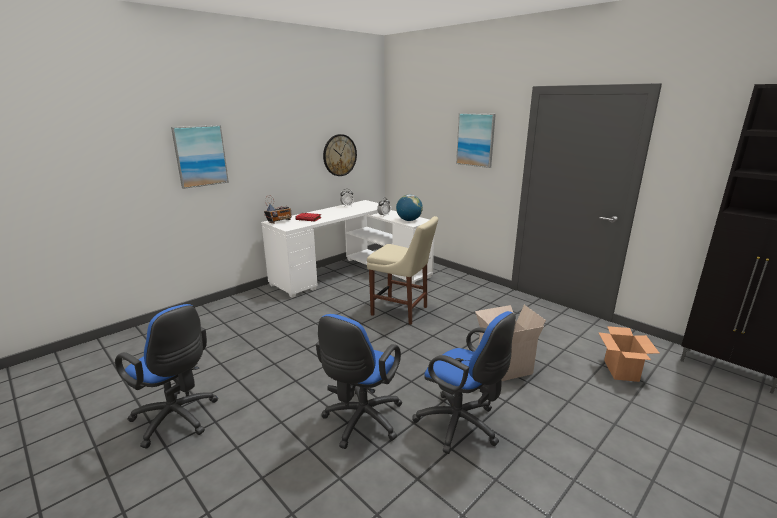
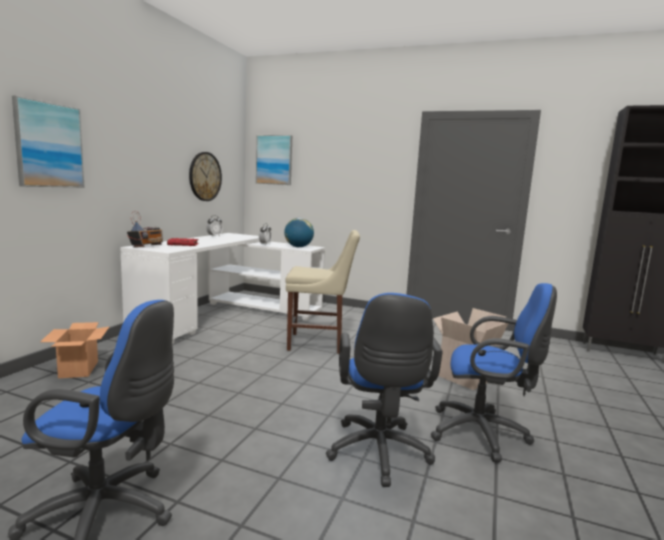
camera: 25 degrees left, 10 degrees down
(475, 140) = (361, 164): picture -> picture (274, 160)
(621, 371) = (558, 364): cardboard box -> cardboard box (79, 370)

